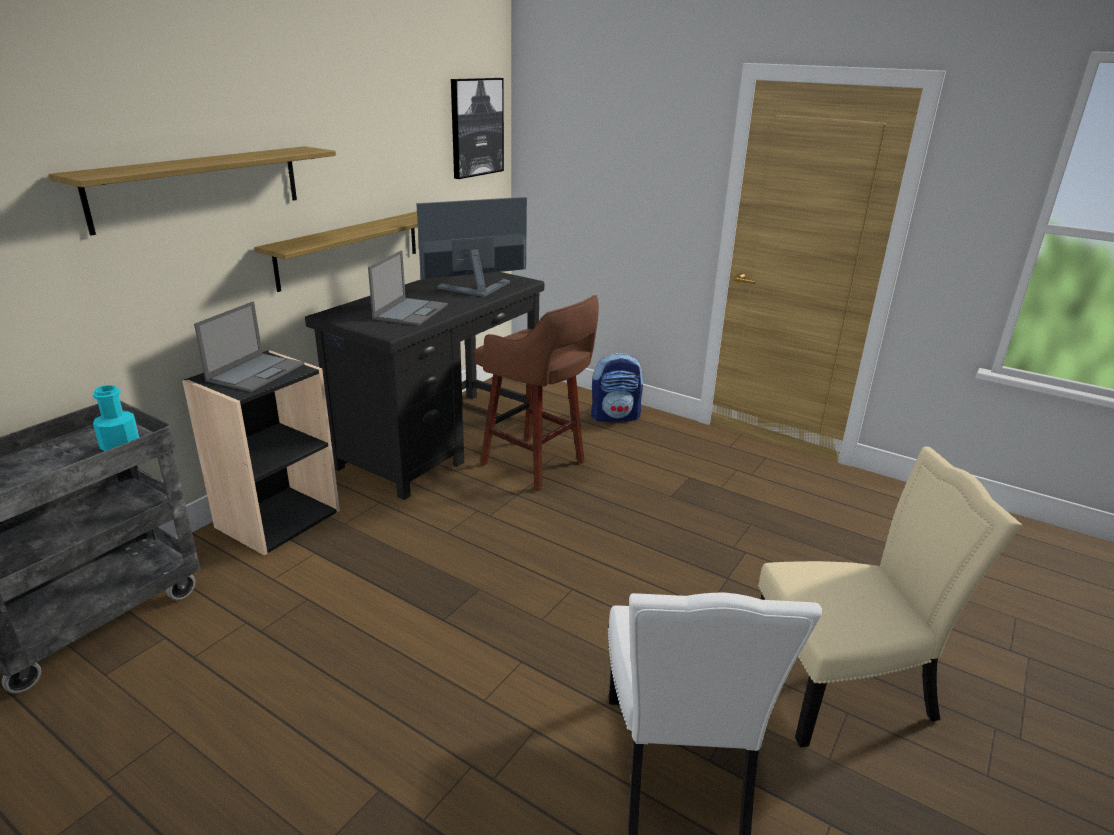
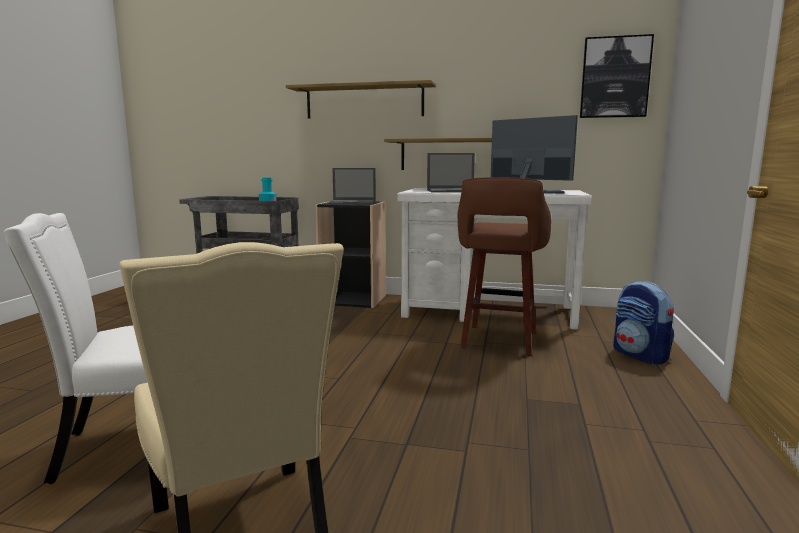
camera: 70 degrees right, 15 degrees down
(441, 440) = (488, 312): black desk -> white desk

